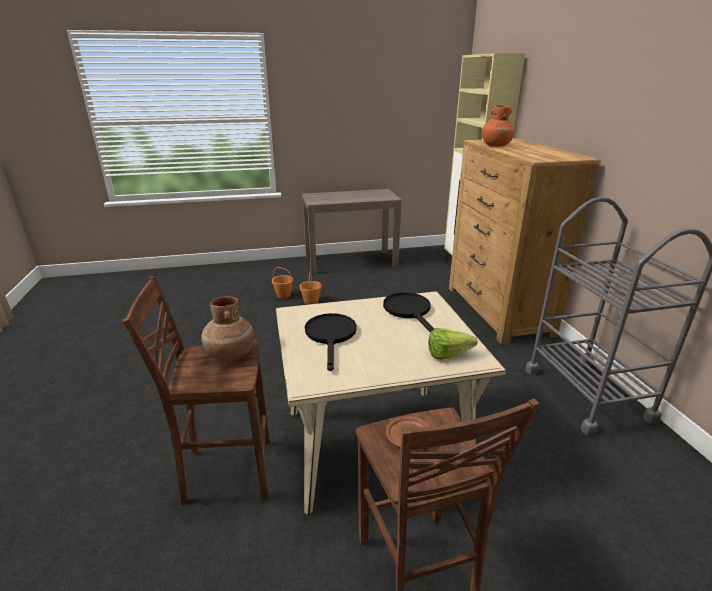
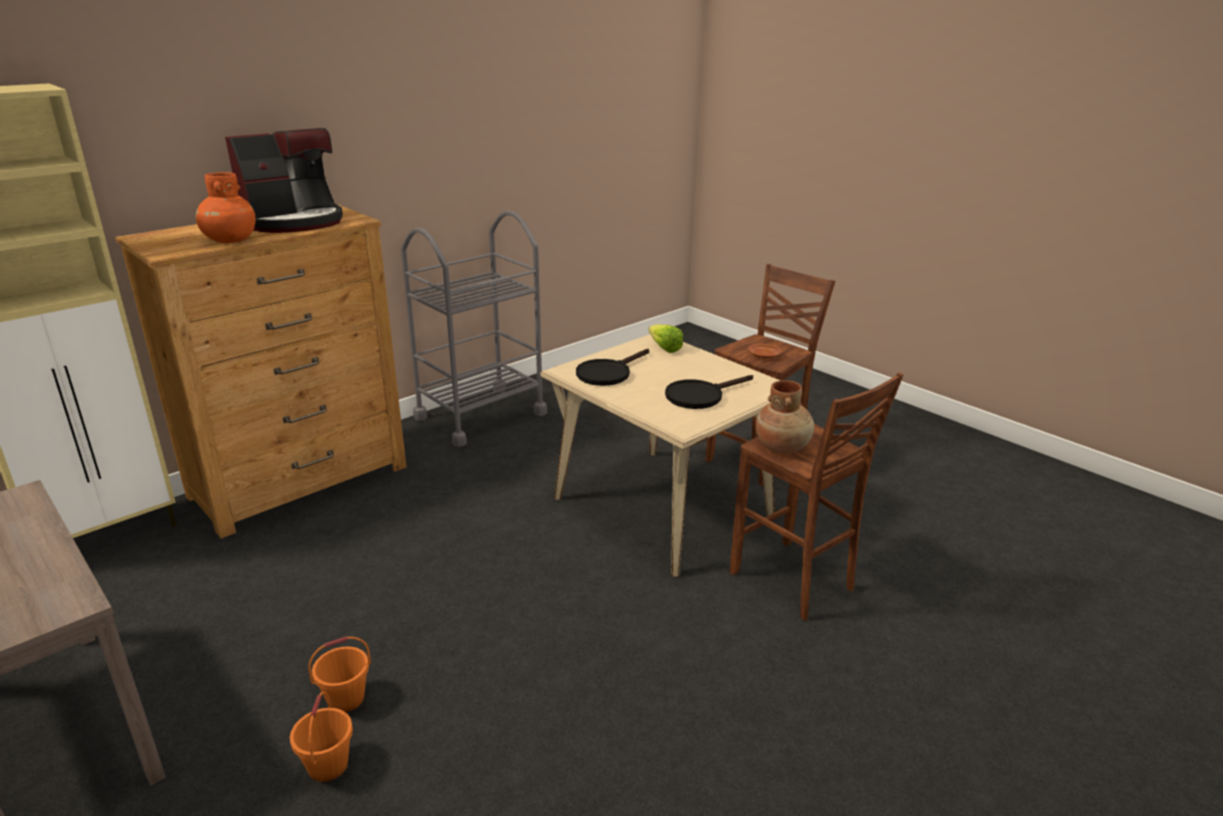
camera: 120 degrees left, 0 degrees up
(538, 152) = (293, 221): none -> coffee machine

